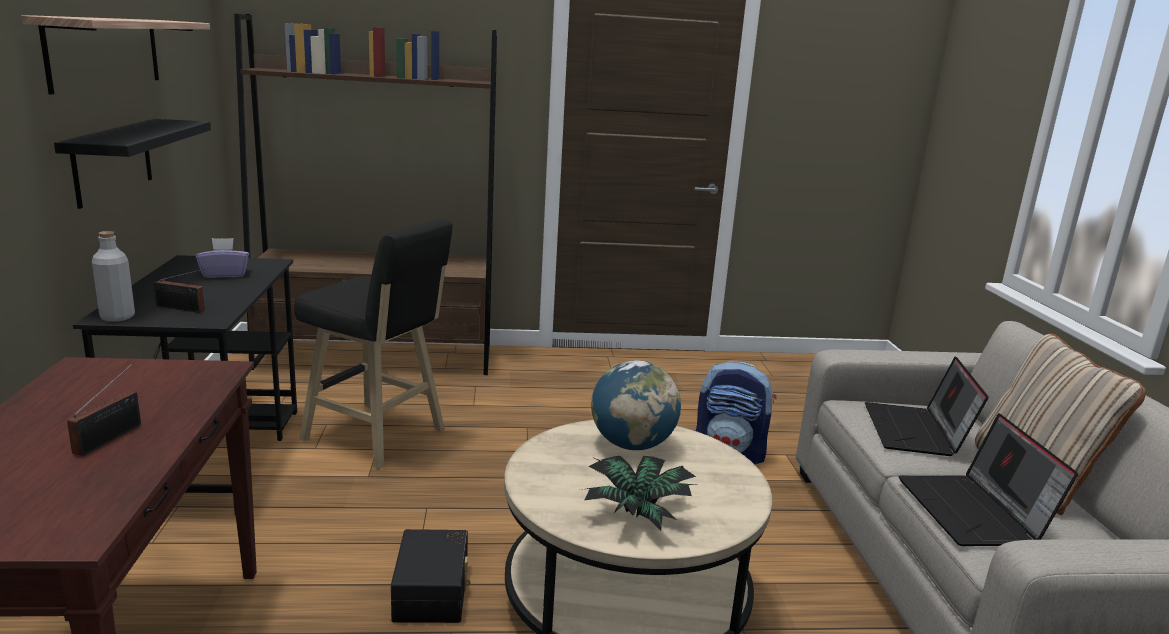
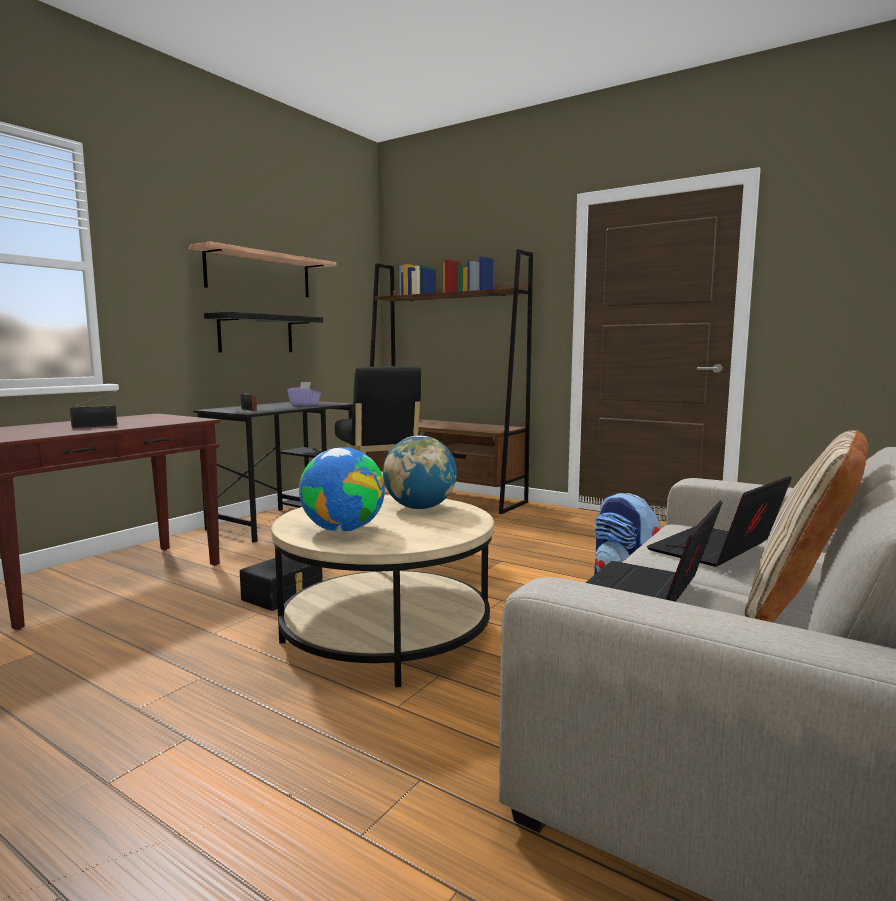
camera: 40 degrees right, 10 degrees down
(117, 317) = (215, 409): grey bottle -> none
(638, 512) = (343, 530): potted plant -> globe

